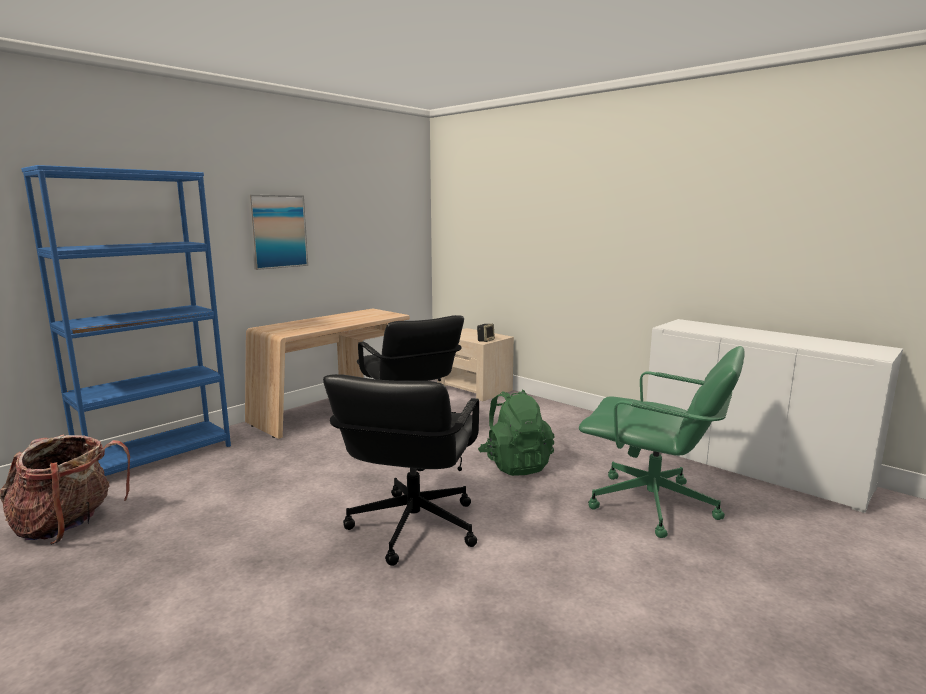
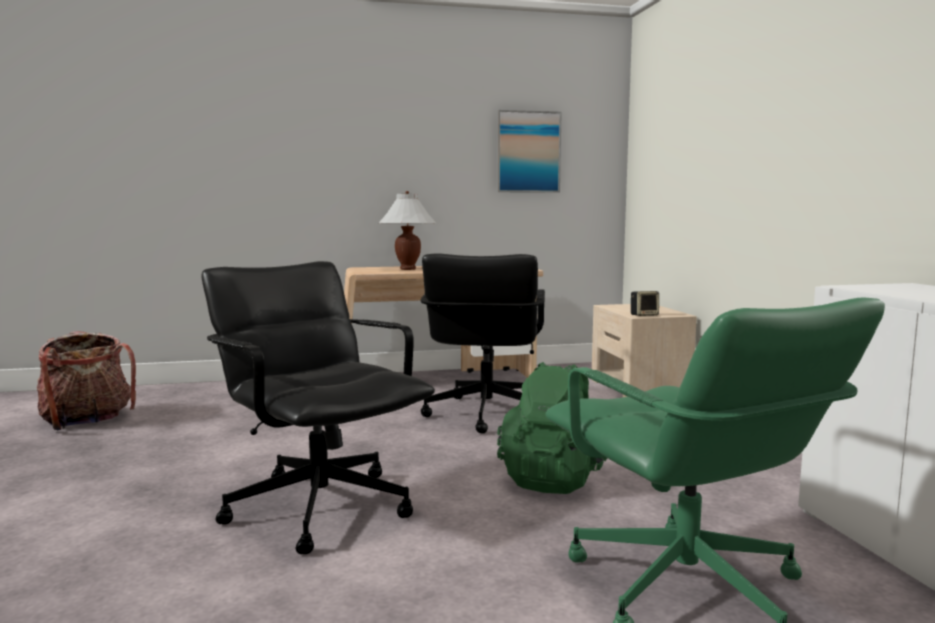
camera: 35 degrees right, 5 degrees down
(157, 457) = (226, 388): blue bookcase -> none
(278, 231) = (396, 160): picture -> picture (528, 152)
(308, 325) = (407, 269): none -> white table lamp
(412, 527) = (320, 506): black office chair -> black office chair turned 90 degrees clockwise

